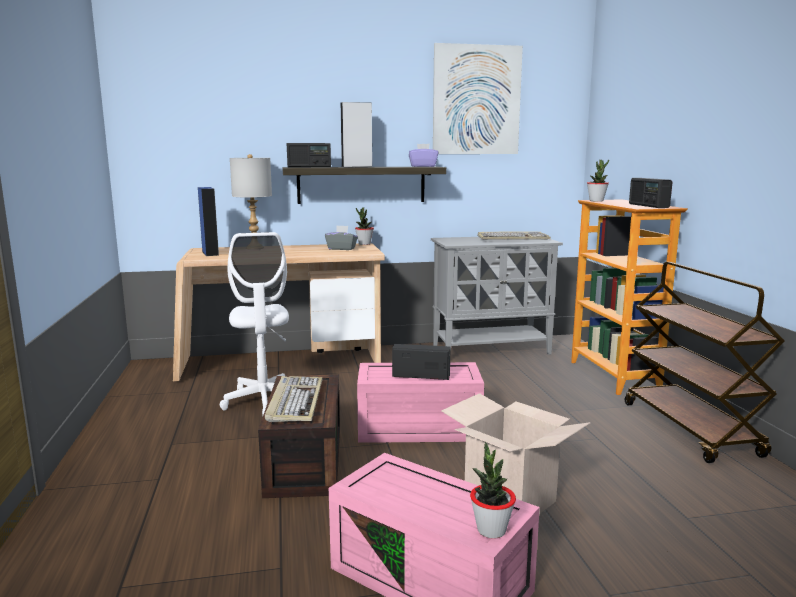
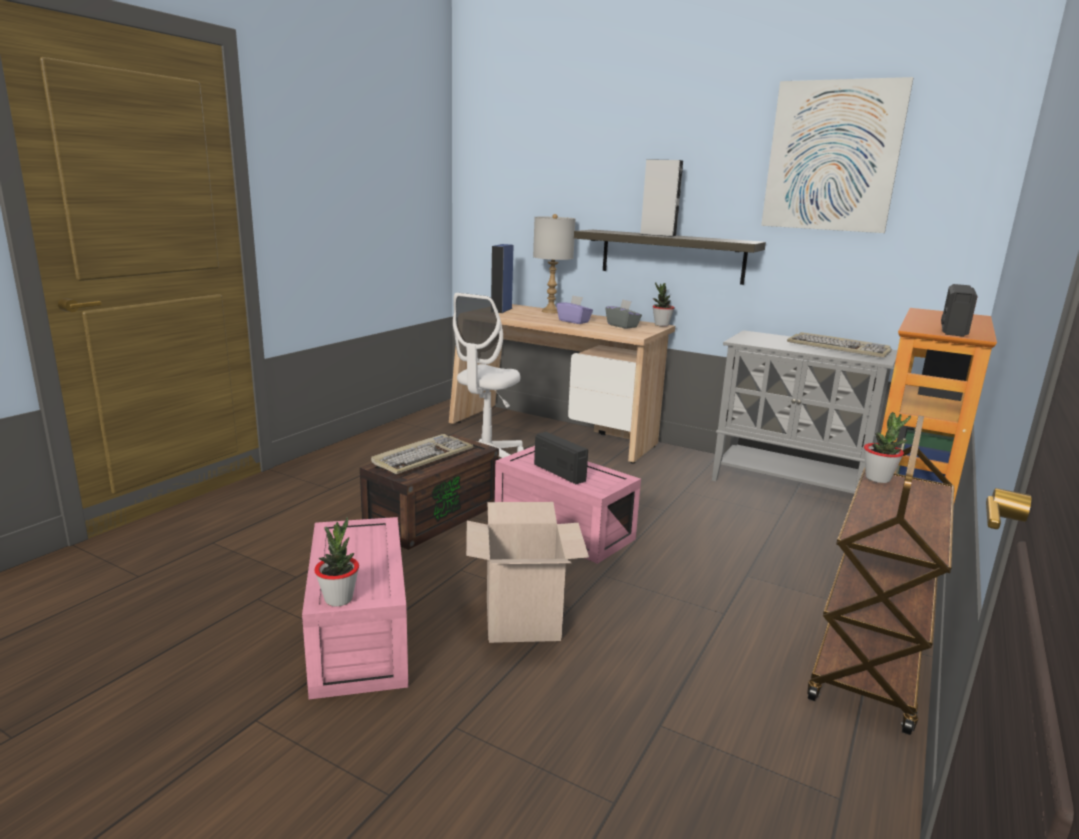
camera: 40 degrees right, 5 degrees up
(309, 167) = (608, 231): radio -> none
(423, 166) = (736, 240): purple tissue box -> purple tissue box (574, 321)
(596, 201) = (926, 312): potted plant -> potted plant (878, 478)

